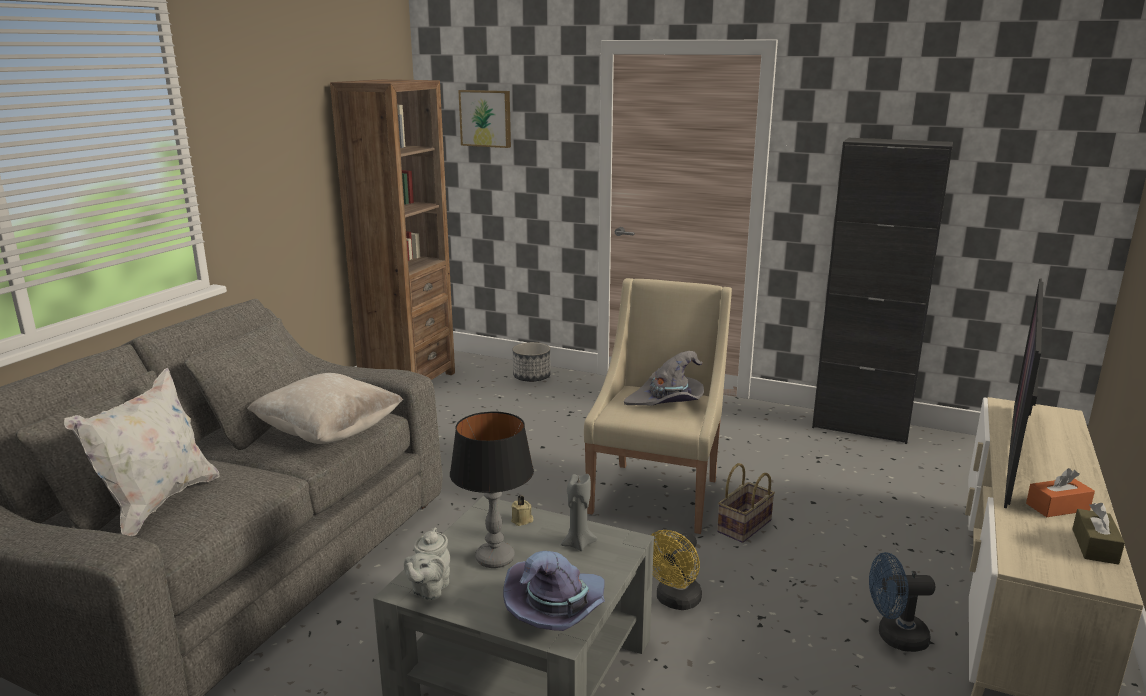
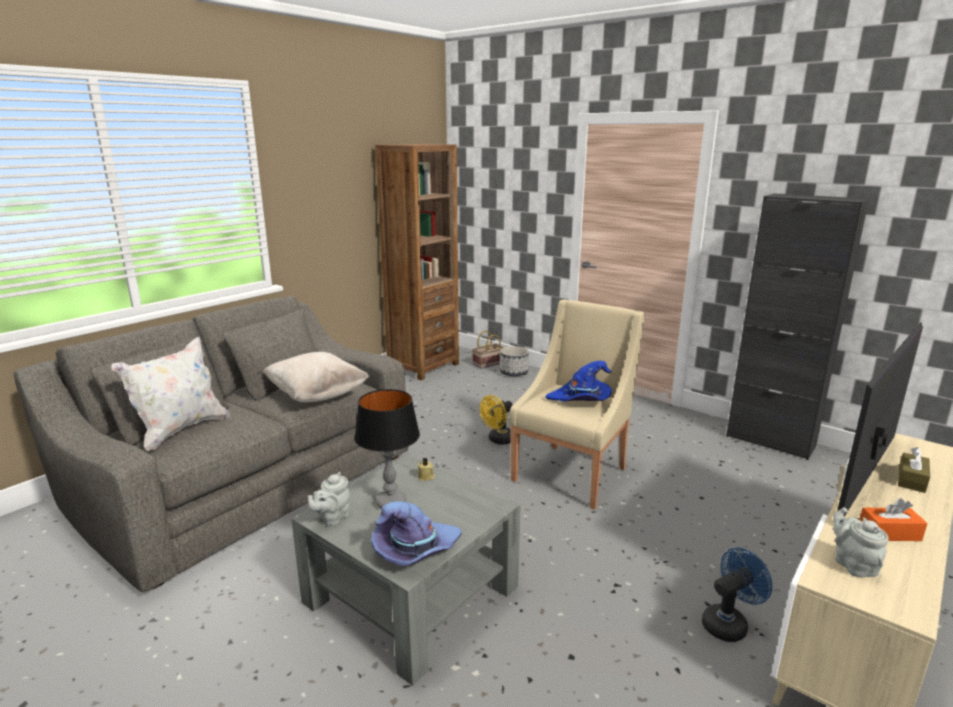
camera: 15 degrees right, 0 degrees up
(486, 118) = (494, 174): picture -> none
(578, 544) = (458, 501): grey candle -> none
(667, 401) = (581, 400): grey hat -> blue hat
(675, 601) = (551, 560): yellow fan -> yellow fan (498, 440)
(744, 527) = (633, 509): basket -> basket (488, 364)
(894, 637) = (728, 623): blue fan -> blue fan turned 135 degrees clockwise
(1039, 544) = (852, 564): none -> grey teapot
(1094, 546) = (910, 575): brown tissue box -> brown tissue box (911, 480)

